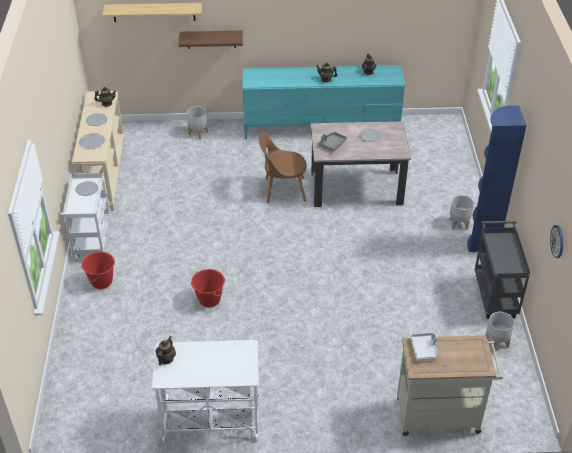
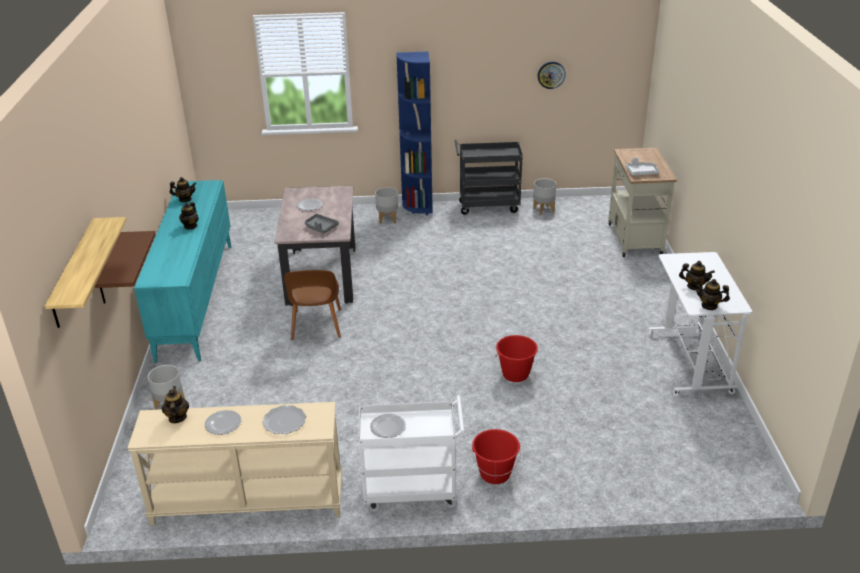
camera: 90 degrees left, 10 degrees down
(198, 355) = (694, 286): none -> teapot

